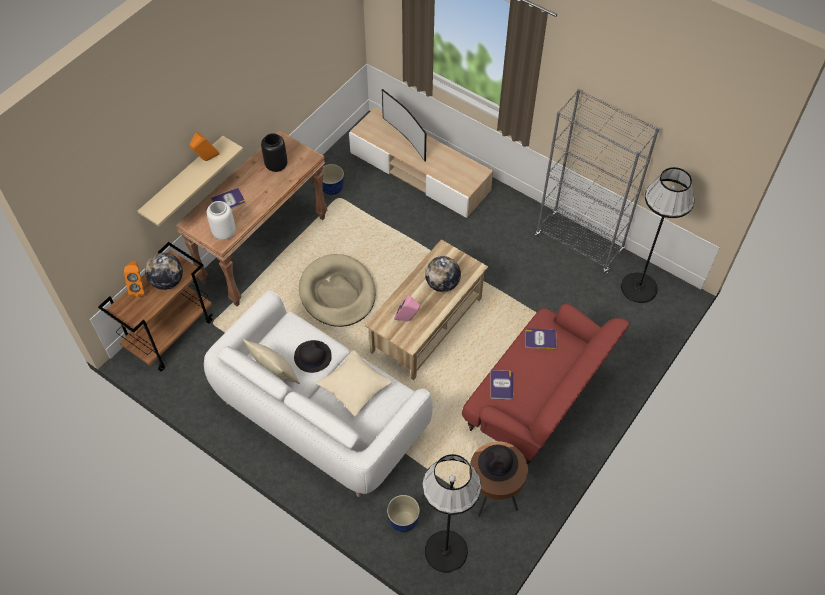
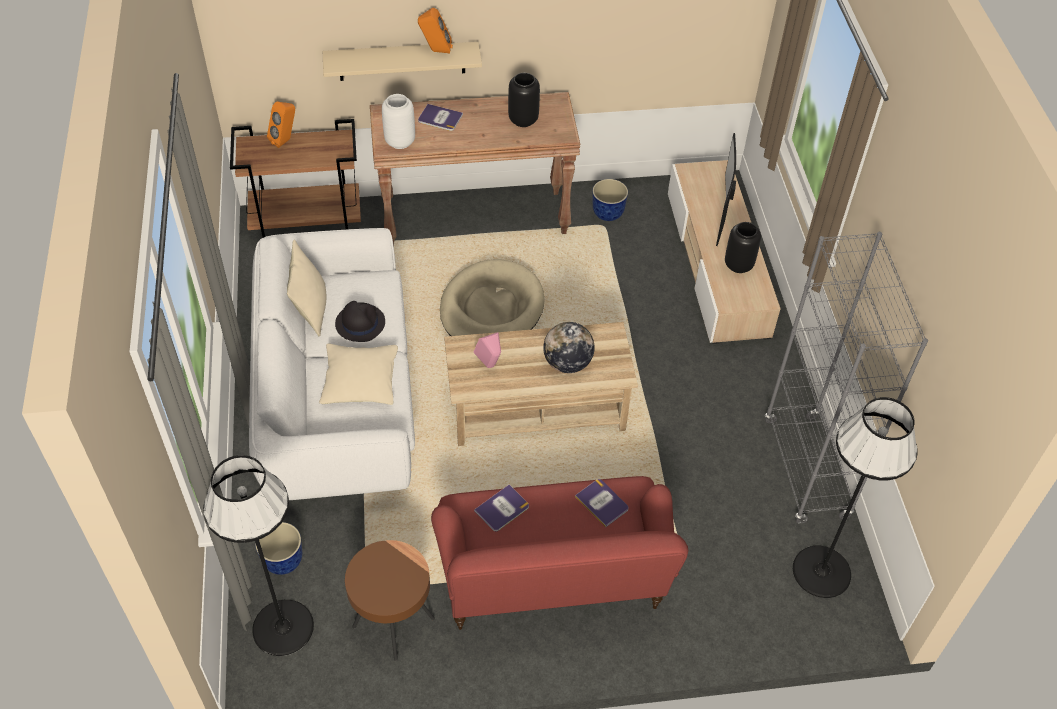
camera: 45 degrees right, 5 degrees down
(167, 281) = (314, 153): globe -> none
(448, 163) = (738, 265): none -> black vase
(498, 463) = (391, 572): black hat -> none

